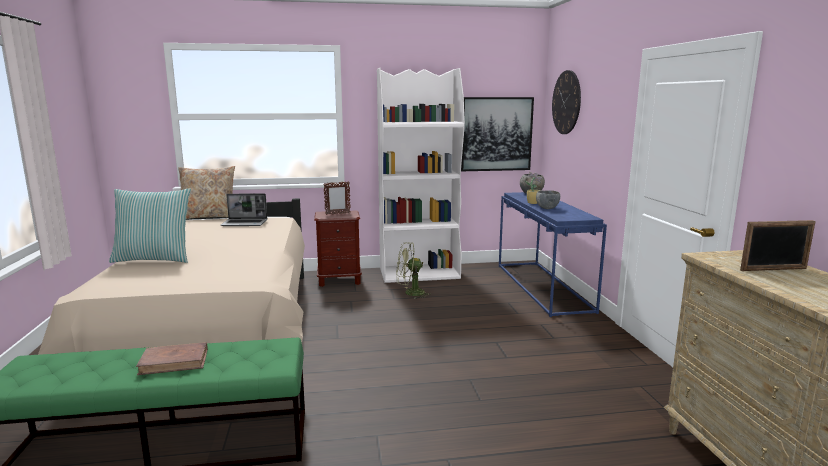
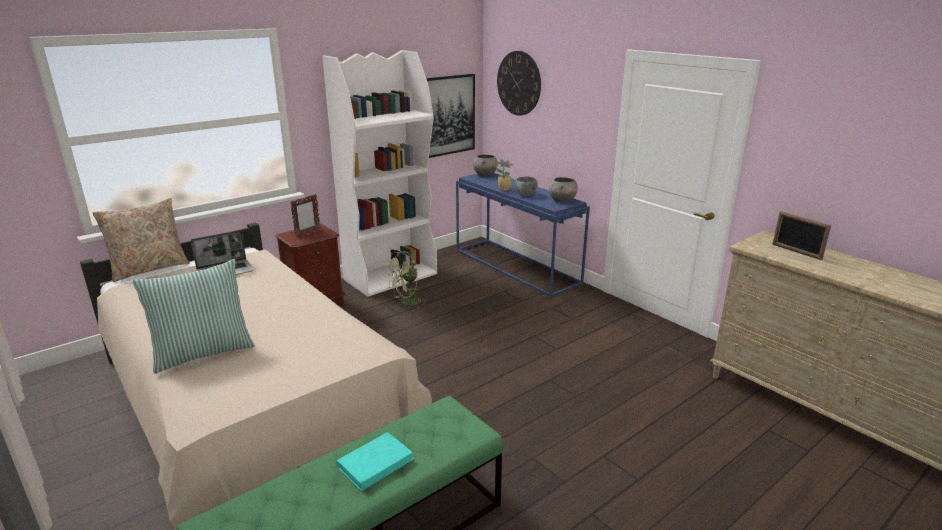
camera: 30 degrees left, 10 degrees up
(174, 362) = (375, 463): brown book -> turquoise book
(578, 215) = (562, 201): none -> grey bowl
(773, 269) = (796, 251): picture frame -> picture frame turned 90 degrees clockwise

